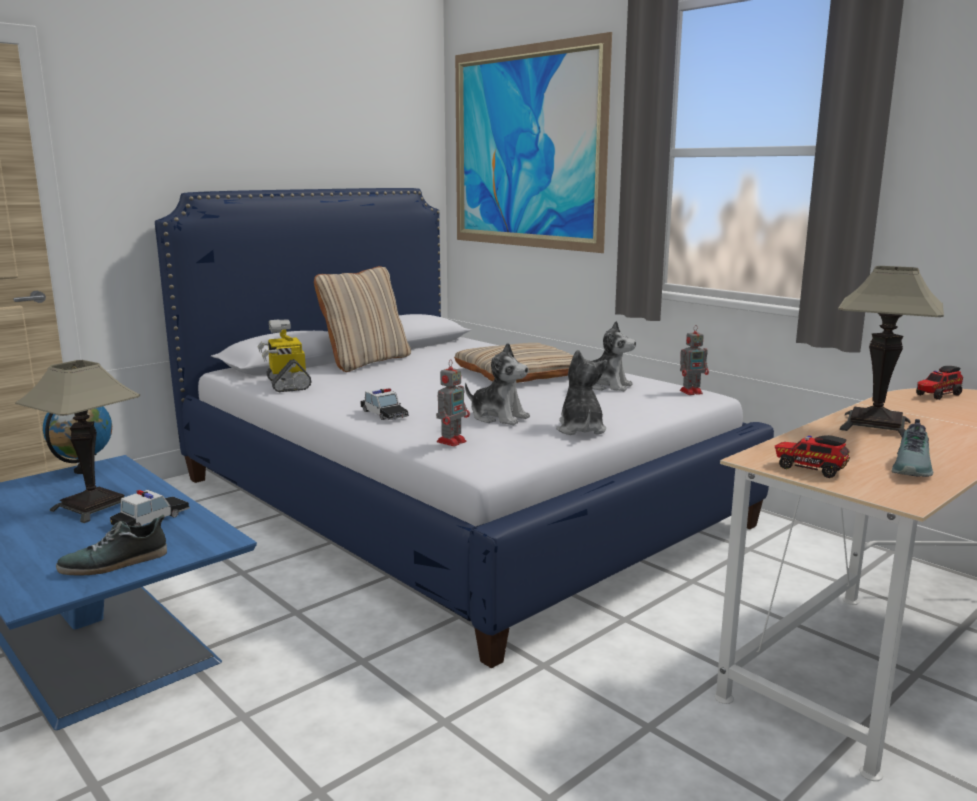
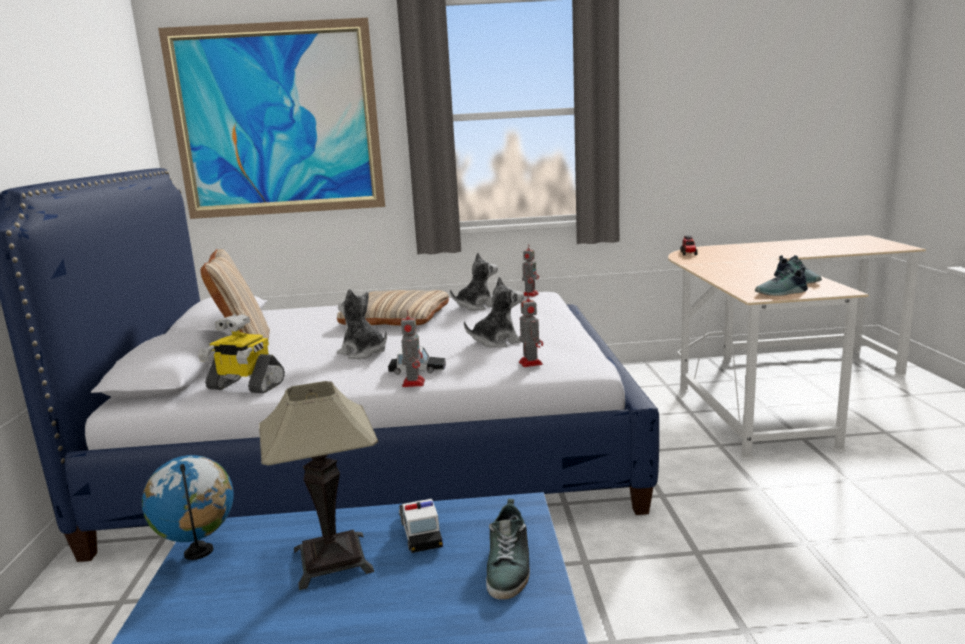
camera: 50 degrees left, 0 degrees up
(352, 421) = (413, 382): none -> toy robot
(580, 429) = (557, 330): plush toy -> plush toy (363, 353)
(808, 469) = (782, 293): toy truck -> shoe
(875, 426) = (726, 271): table lamp -> none

